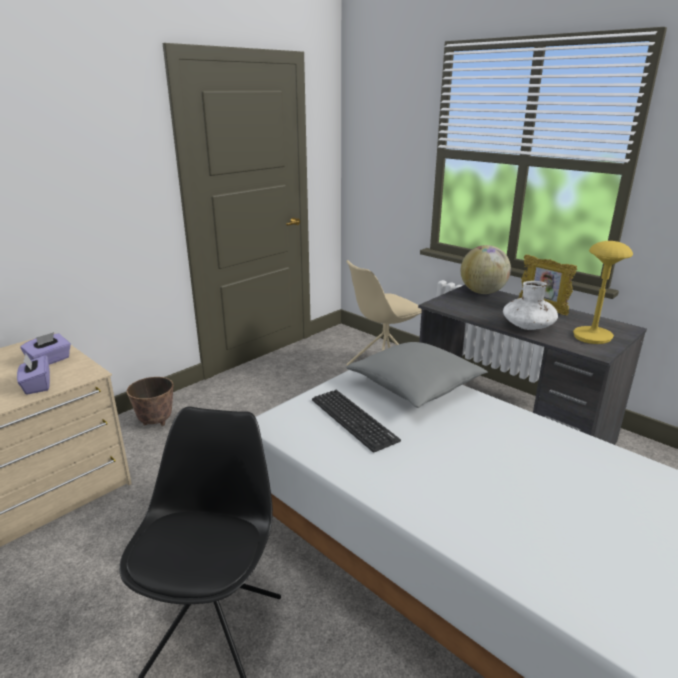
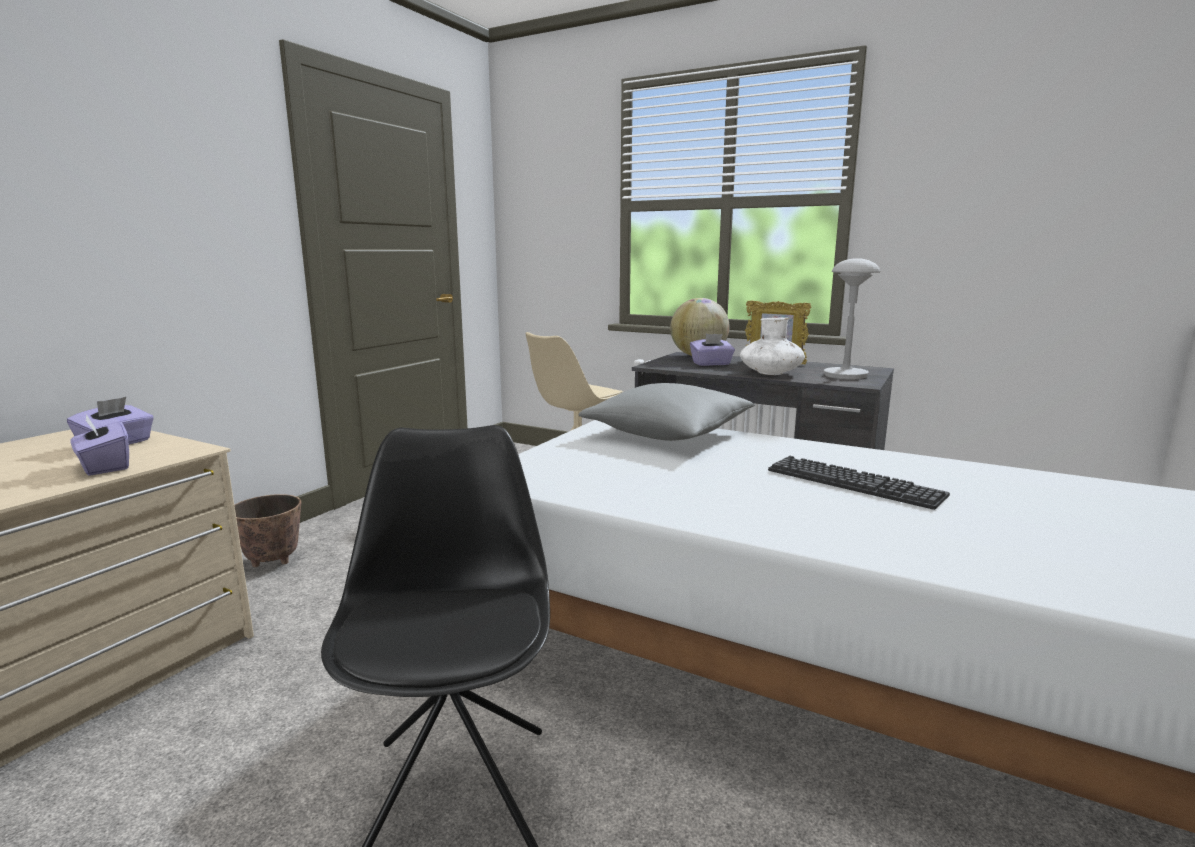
camera: 15 degrees left, 10 degrees down
(353, 420) = (611, 464): keyboard -> keyboard (853, 483)
(486, 306) = (711, 364): none -> purple tissue box
(592, 336) = (845, 375): yellow table lamp -> grey table lamp

